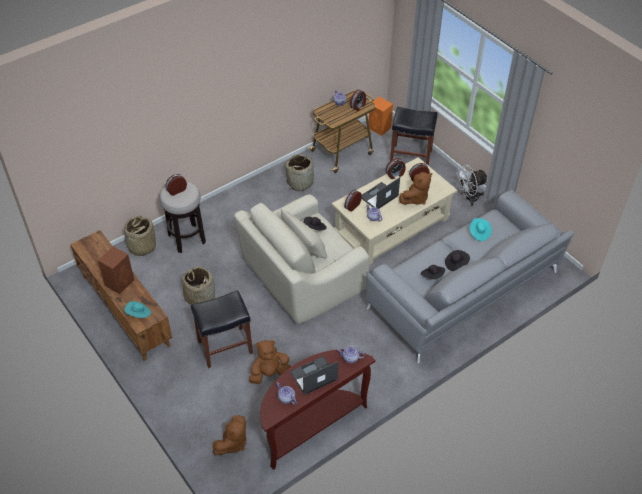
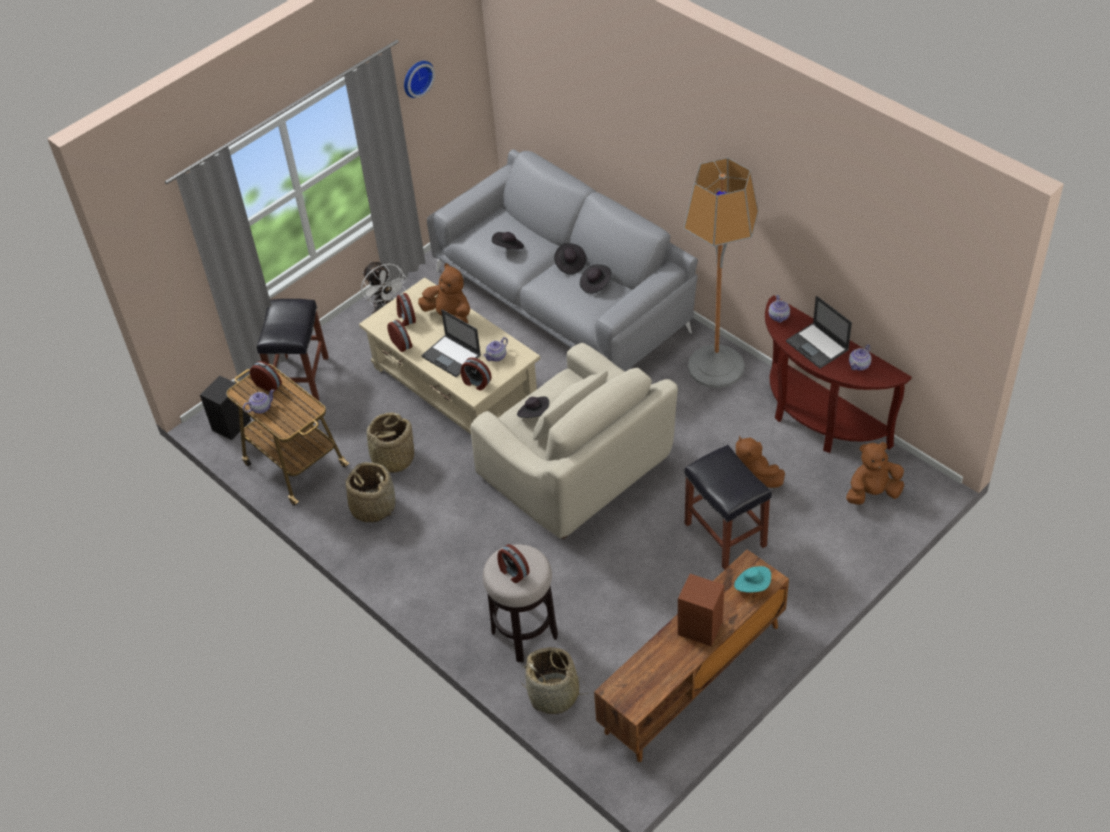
camera: 95 degrees left, 0 degrees up
(199, 296) = (640, 587): basket -> basket (392, 458)
(232, 443) = (872, 493): brown plush toy -> brown plush toy turned 45 degrees counterclockwise
(378, 371) = (716, 367): none -> floor lamp
(379, 128) = (232, 424): orange speaker -> black speaker
(479, 233) = (508, 248): turquoise hat -> black hat
(564, 119) = (416, 77): none -> wall clock

